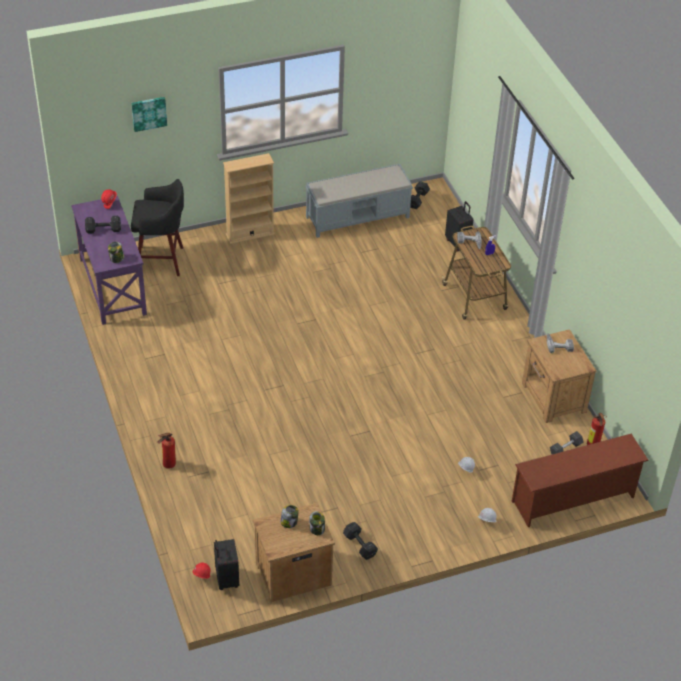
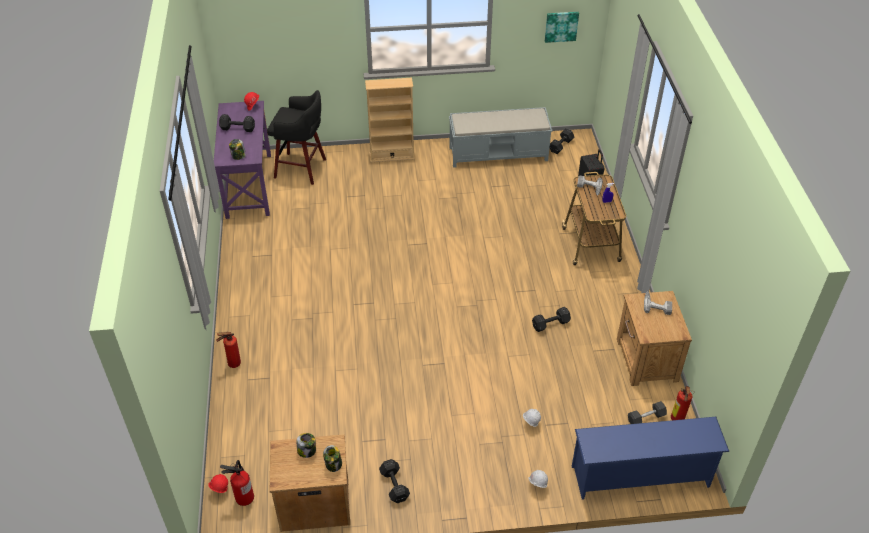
camera: 15 degrees right, 0 degrees up
(149, 113) = (293, 21): picture -> picture (561, 26)
(226, 579) = (244, 496): black suitcase -> fire extinguisher
(458, 378) = (551, 324): none -> black dumbbell
(573, 500) = (640, 477): brown shoe rack -> blue shoe rack

